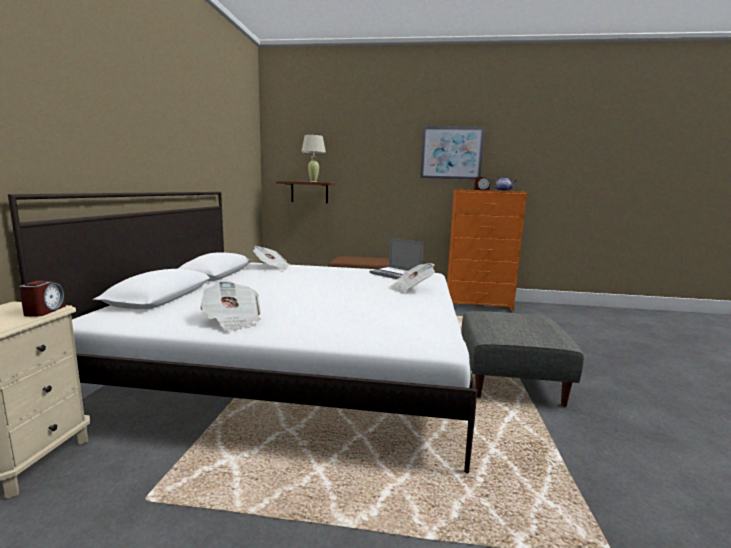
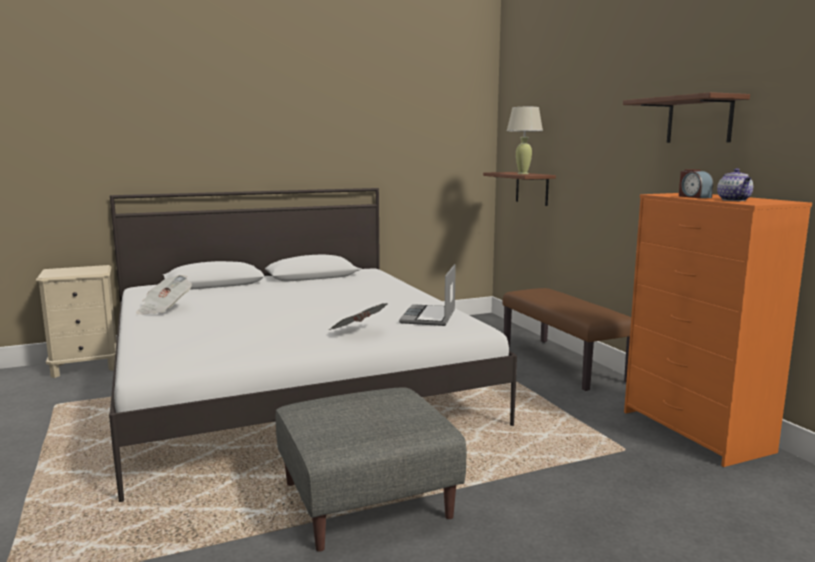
camera: 60 degrees right, 0 degrees up
(44, 311) = (91, 272): alarm clock -> none
(272, 267) = (368, 281): newspaper -> none
(451, 153) = (699, 120): picture -> brown shelf

